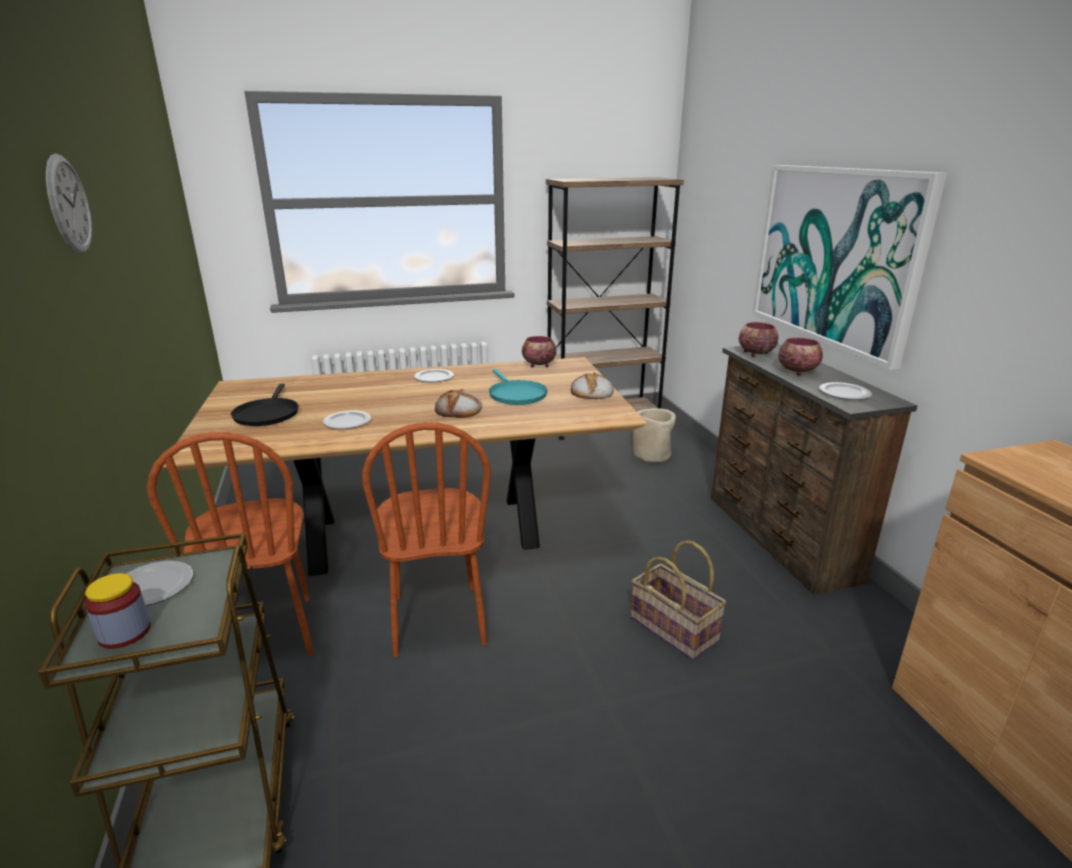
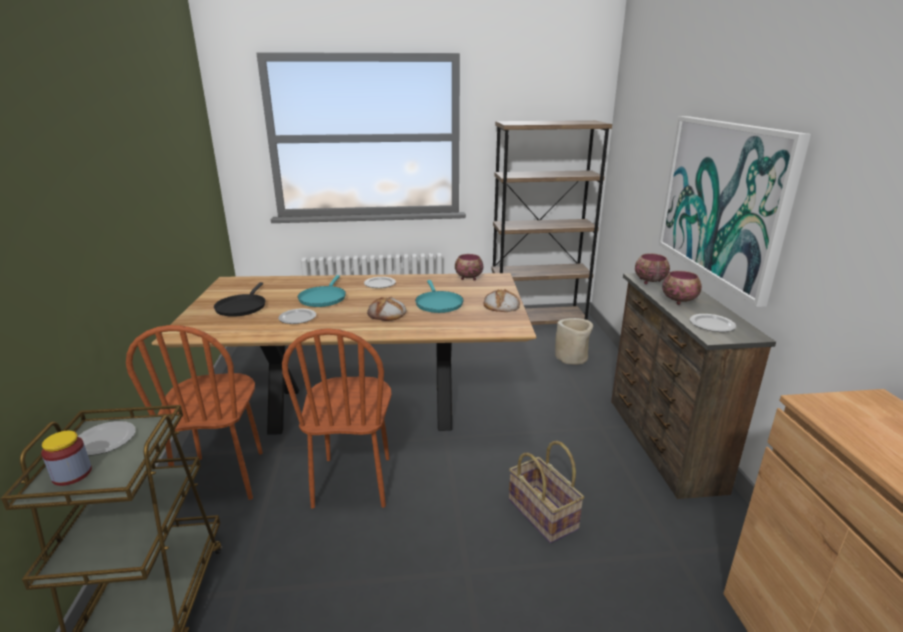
camera: 10 degrees right, 0 degrees up
(68, 205) = (84, 151): wall clock -> none
(369, 397) = (323, 298): none -> turquoise frying pan

